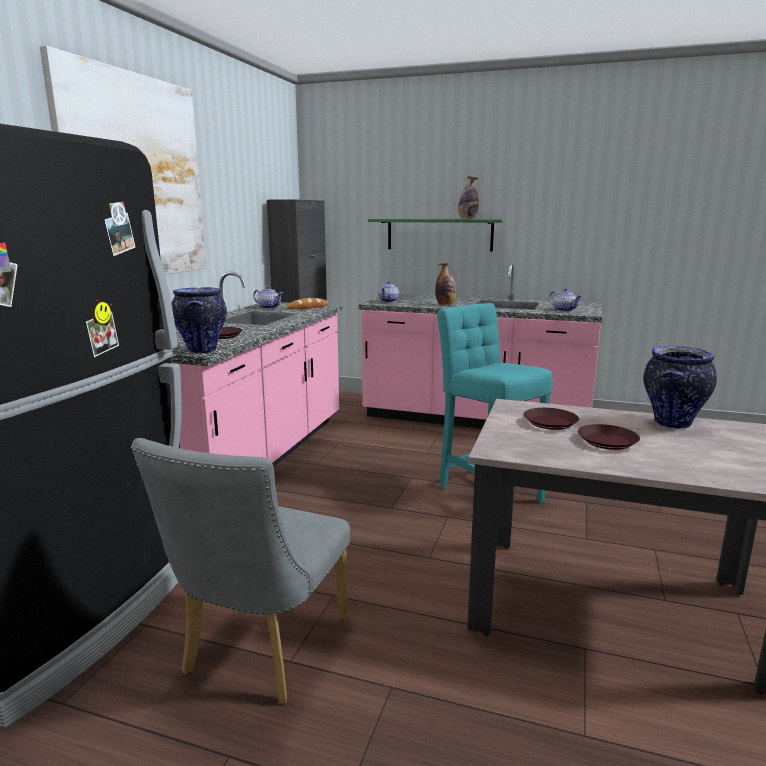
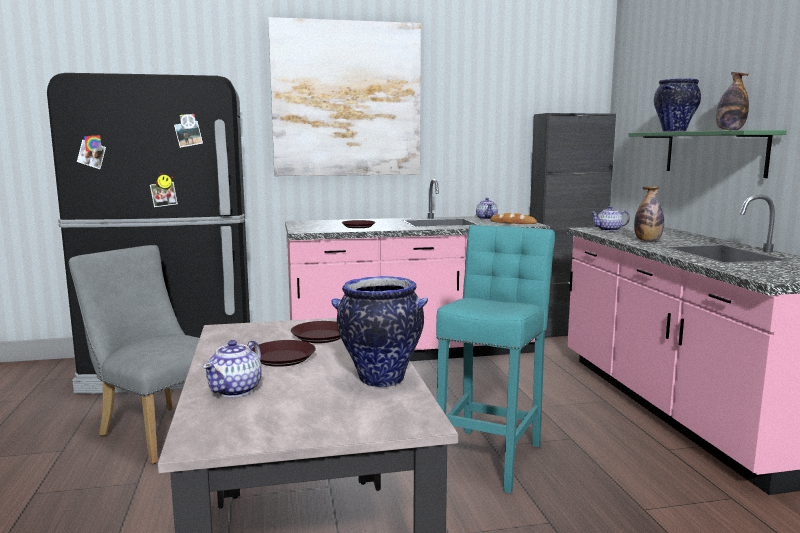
camera: 60 degrees right, 5 degrees down
(202, 350) = (307, 230): vase -> vase (674, 131)
(260, 652) = (158, 430): grey chair -> grey chair turned 45 degrees clockwise
(564, 310) = (761, 270): teapot -> teapot (236, 390)

